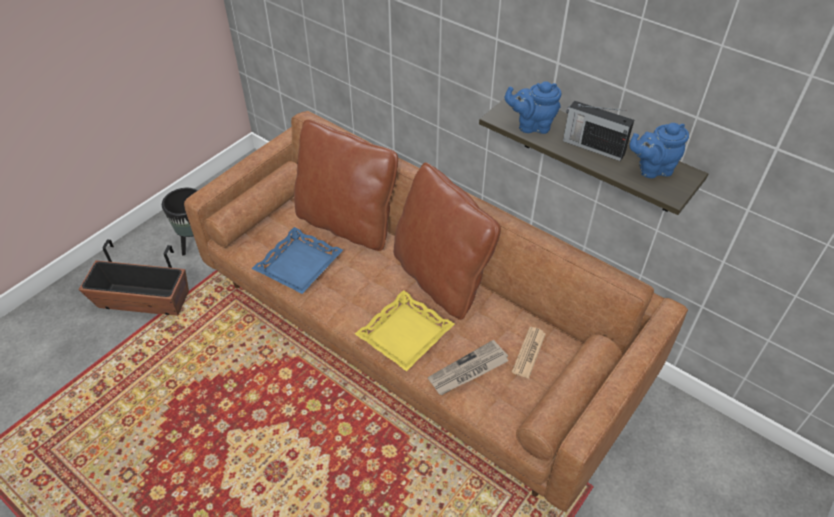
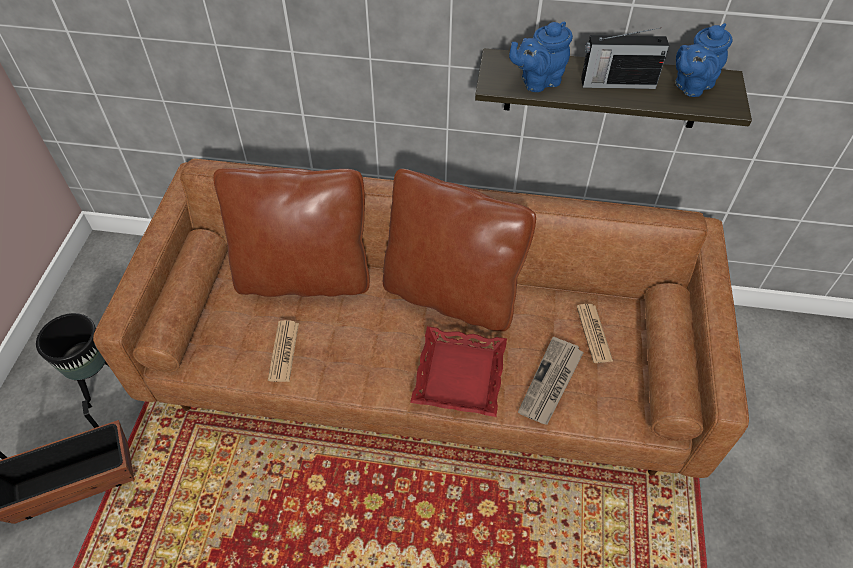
camera: 30 degrees left, 5 degrees up
(299, 265) = (284, 351): blue tray -> newspaper
(405, 335) = (460, 376): yellow tray -> red tray

